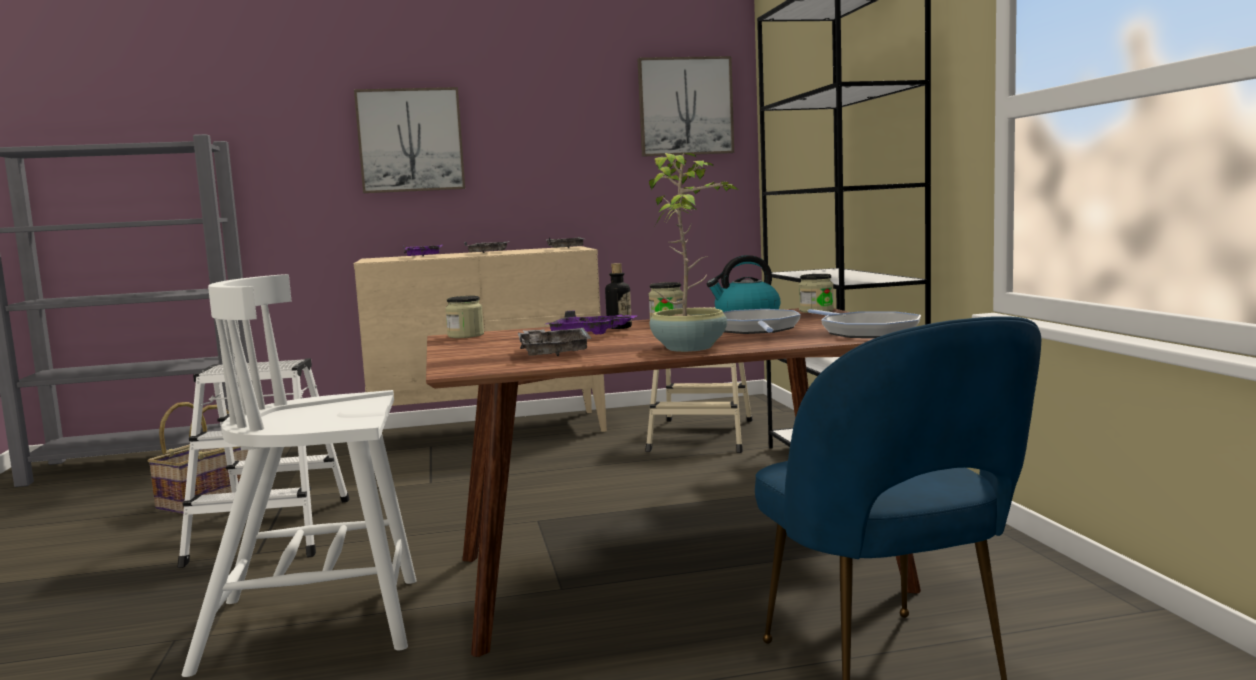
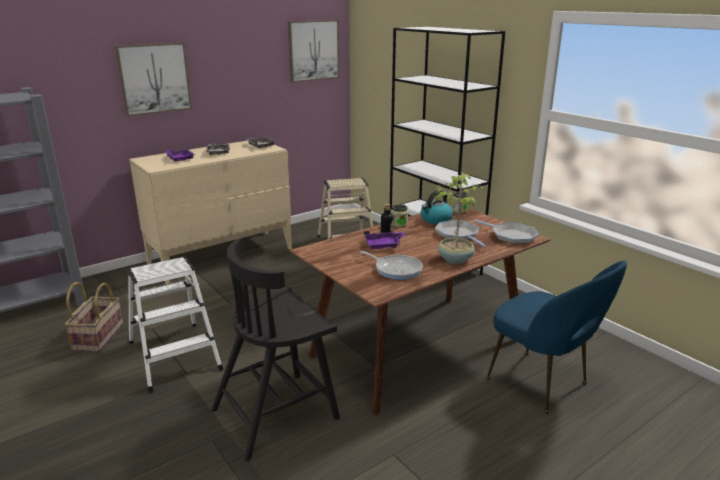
camera: 25 degrees left, 15 degrees up
(317, 622) = (277, 412): white chair -> black chair
(465, 335) = (314, 249): jar -> none
(553, 353) = (396, 269): grey tray -> frying pan

